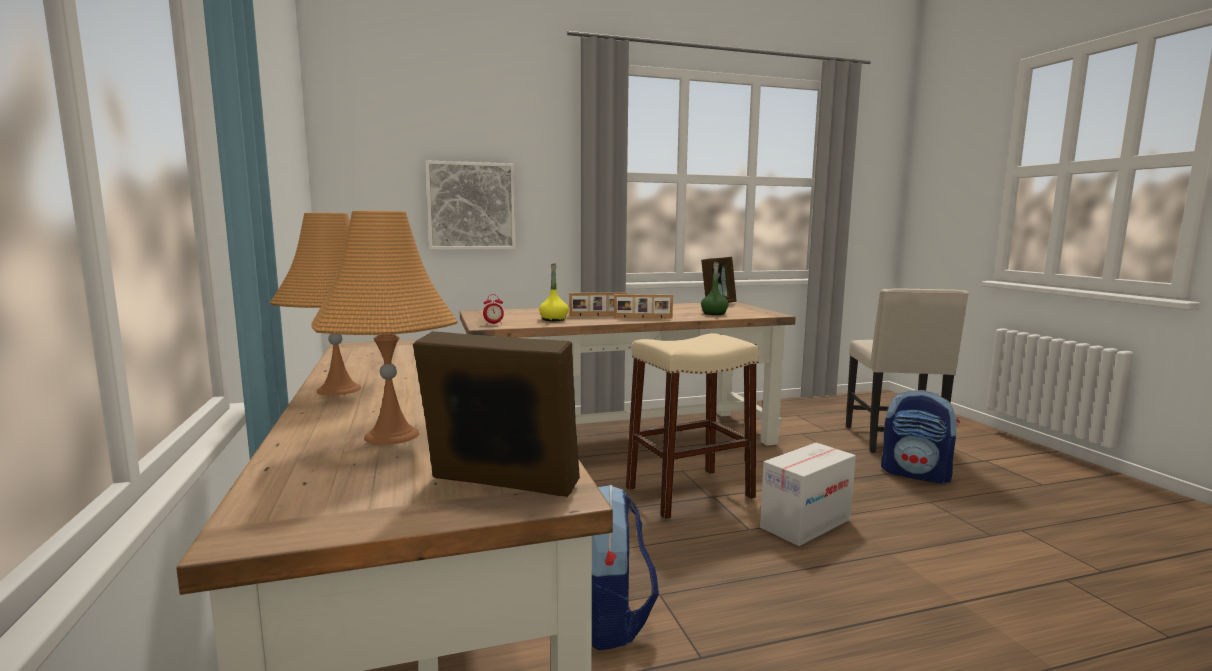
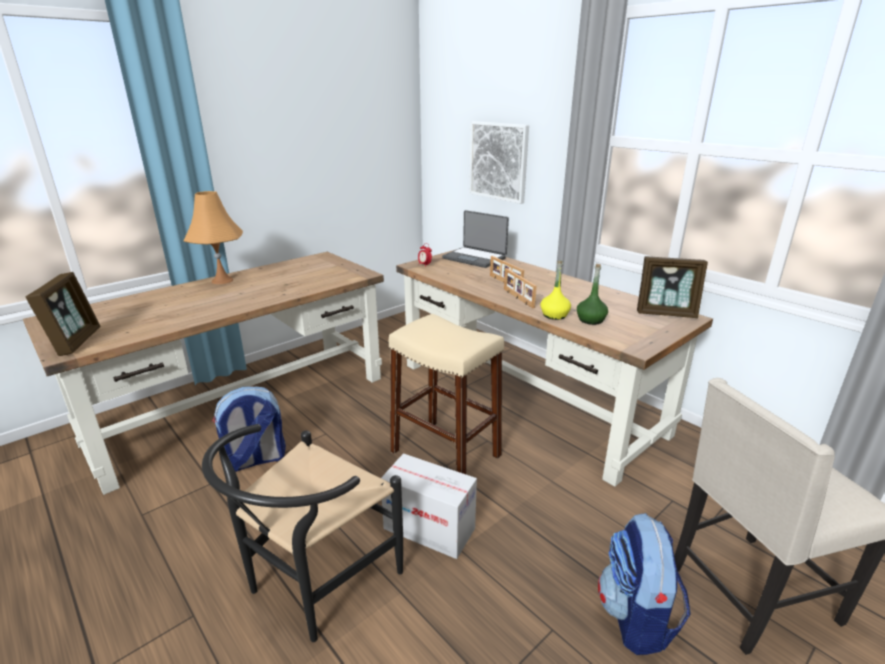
camera: 65 degrees right, 15 degrees up
(392, 435) = (146, 308): orange table lamp -> none
(506, 313) = (475, 258): none -> laptop
(553, 319) = (465, 275): yellow bottle -> yellow bottle (554, 315)
(877, 600) = (314, 584): none -> black chair

